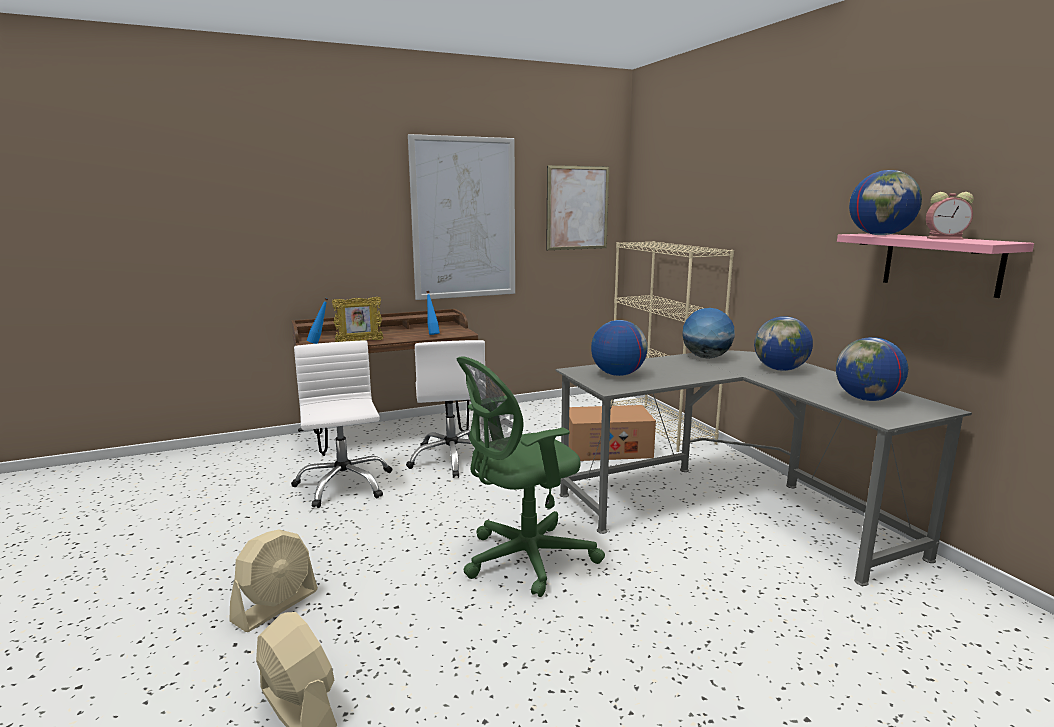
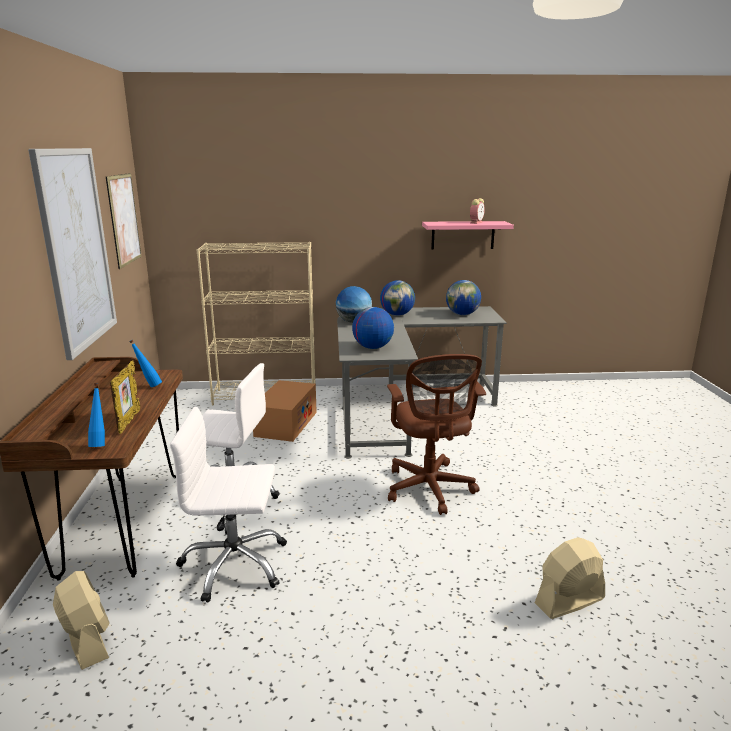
camera: 70 degrees left, 5 degrees up
(276, 606) = (447, 613): beige fan -> beige fan (87, 640)
(523, 559) = (430, 490): green office chair -> brown office chair
(880, 235) = (443, 223): globe -> none

